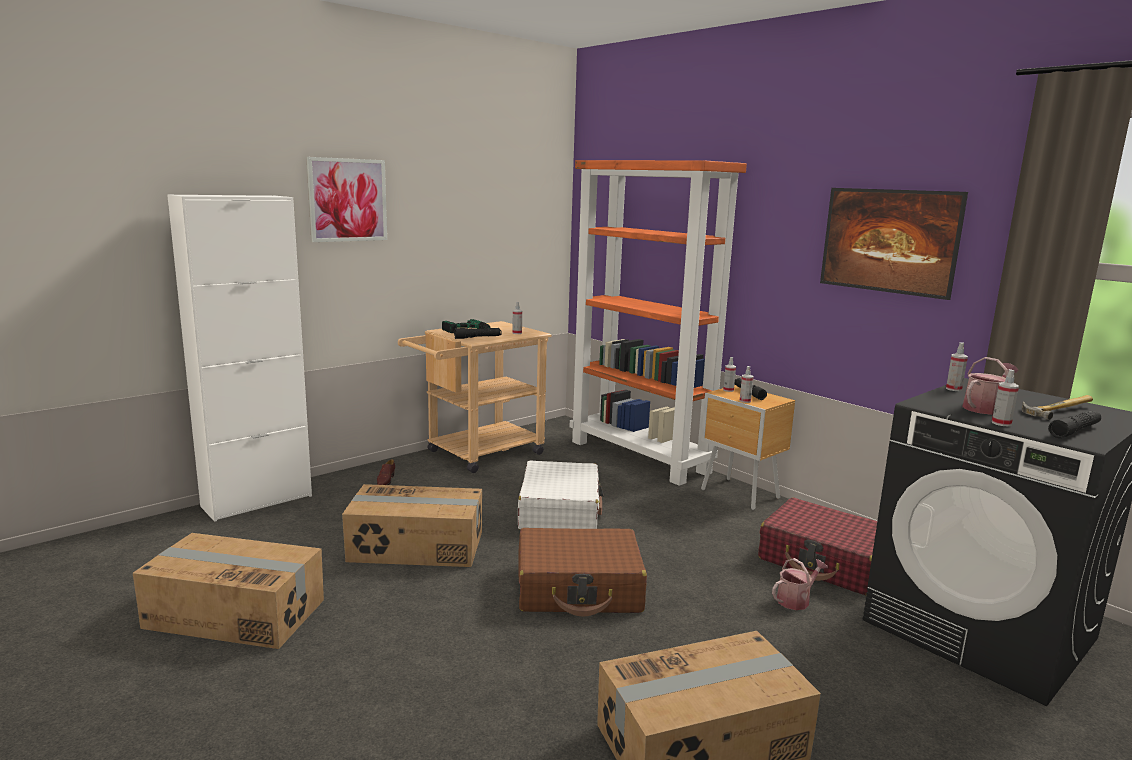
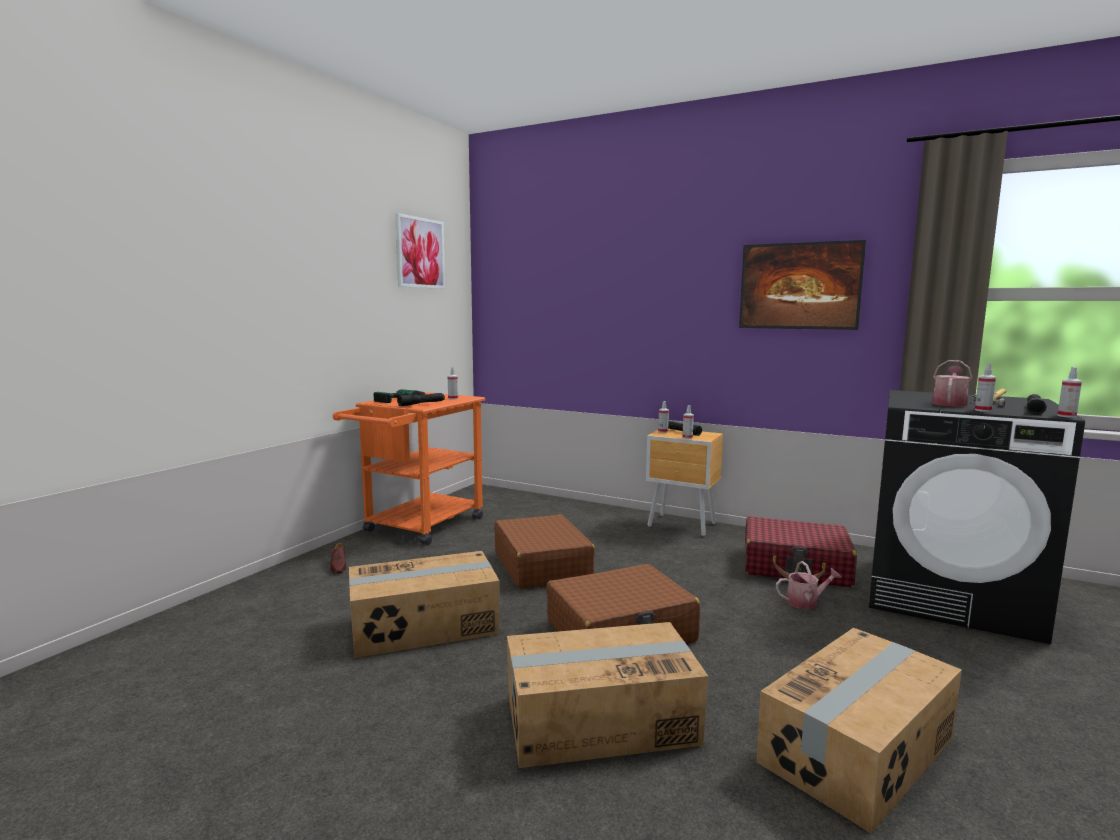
camera: 20 degrees left, 5 degrees down
(236, 613) = (254, 748): cardboard box -> cardboard box (599, 720)
(257, 501) = (194, 613): white cabinet -> none
(347, 200) = (275, 261): picture -> picture (420, 253)
(477, 454) = (418, 527): beige cart -> orange cart
(560, 511) = (542, 565): white suitcase -> brown suitcase
(640, 457) = (573, 508): orange bookcase -> none
(796, 600) = (806, 602): watering can -> watering can turned 45 degrees clockwise
(953, 389) = (901, 396): spray bottle -> spray bottle (1066, 416)

